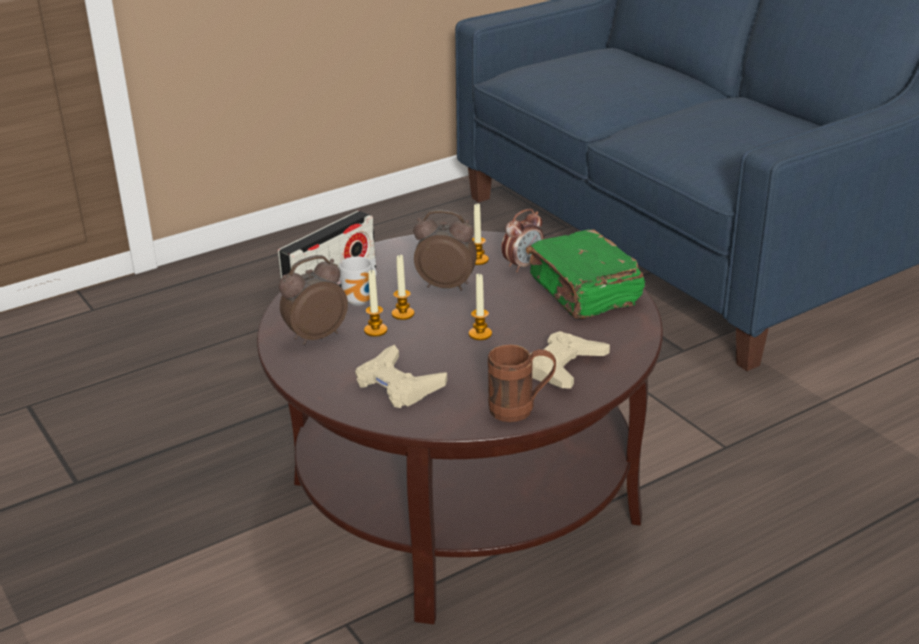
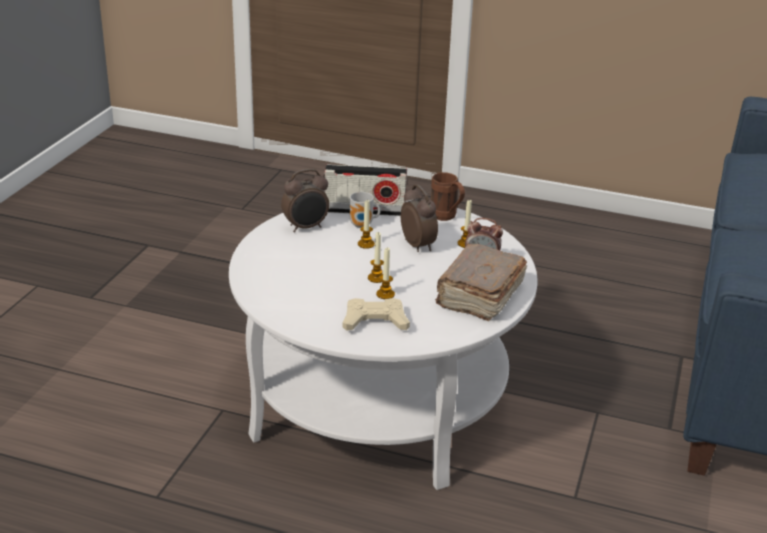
camera: 50 degrees right, 0 degrees up
(315, 336) = (306, 227): alarm clock -> alarm clock turned 135 degrees clockwise
(375, 330) = (336, 243): candle -> candle (385, 294)
(398, 385) = (287, 273): beige game controller -> none
(465, 498) = (379, 402): brown coffee table -> white coffee table
(521, 410) = (307, 324): brown mug -> brown mug (447, 217)
(584, 292) = (479, 296): green book -> brown book

